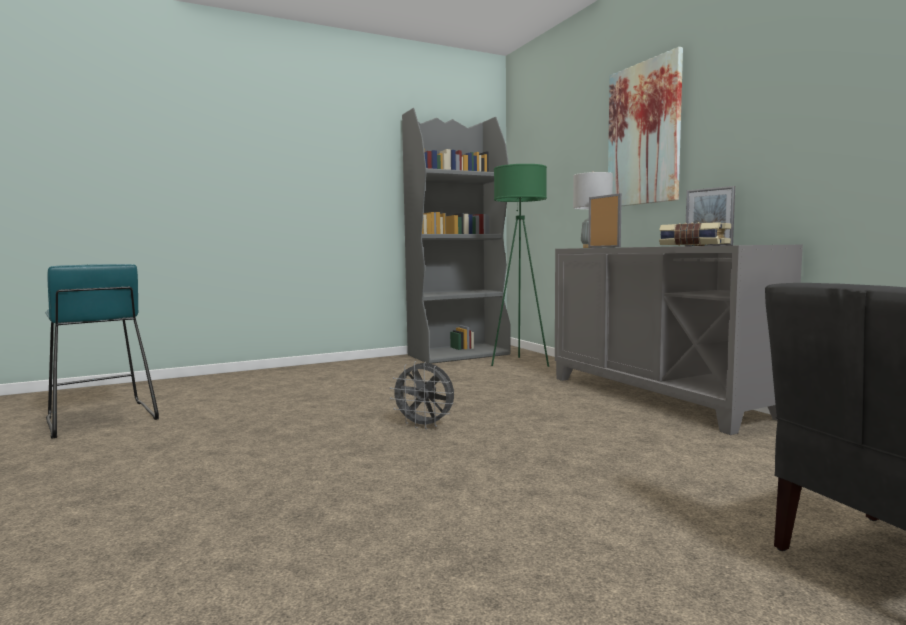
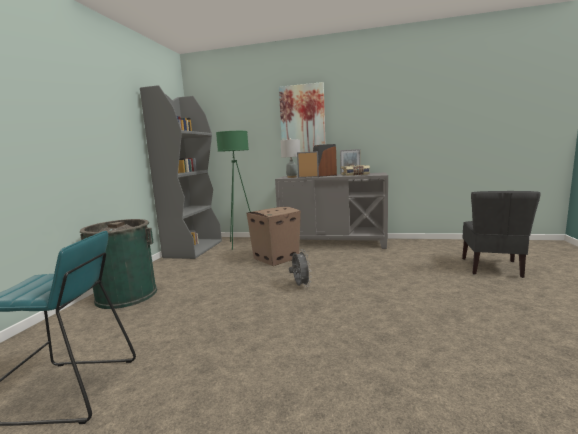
camera: 50 degrees left, 5 degrees up
(291, 376) = (126, 295): none -> green trash can
(425, 426) = (300, 286): grey fan -> grey fan turned 75 degrees counterclockwise
(506, 389) = (276, 258): none -> cardboard box
(646, 246) = (323, 175): none -> speaker

